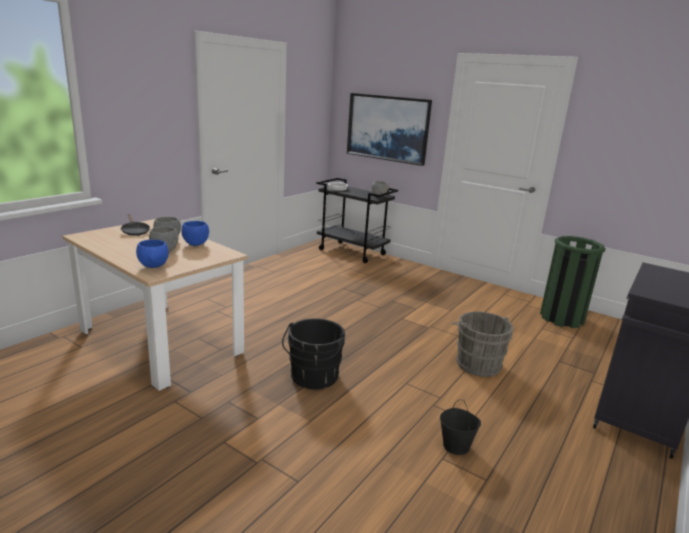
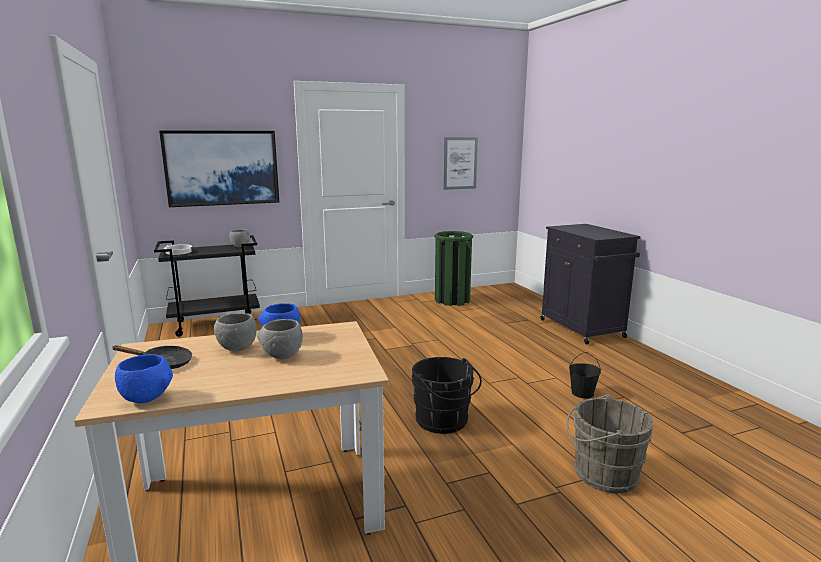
camera: 55 degrees left, 5 degrees down
(153, 267) = (336, 370): blue bowl -> blue bowl (147, 399)
(476, 363) = (484, 348): grey bucket -> grey bucket (601, 473)
(638, 160) = (460, 163): none -> picture

